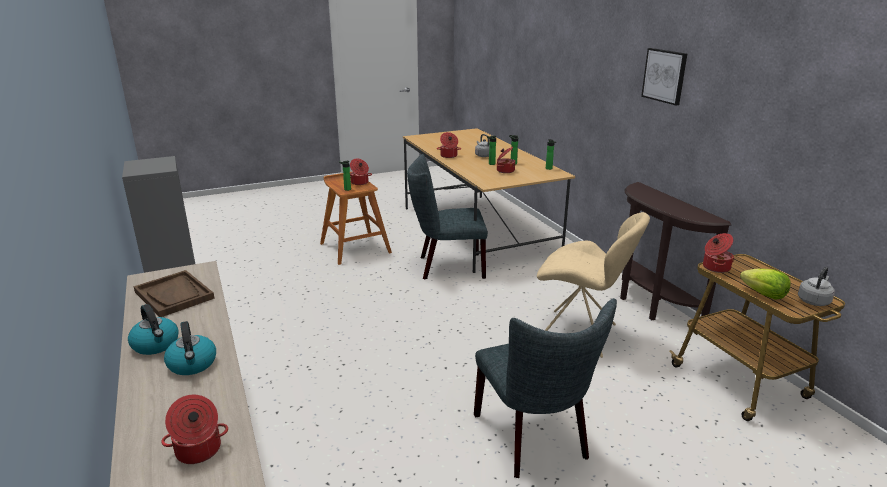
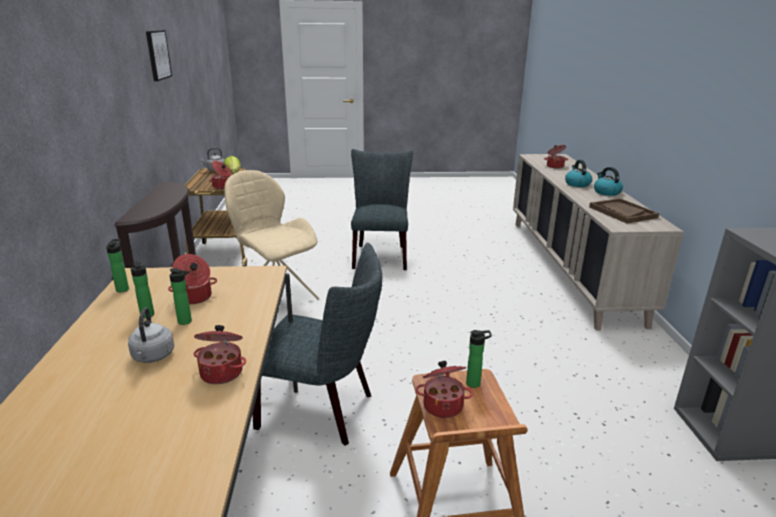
camera: 160 degrees left, 0 degrees up
(664, 76) = (86, 82): picture -> picture (157, 55)

